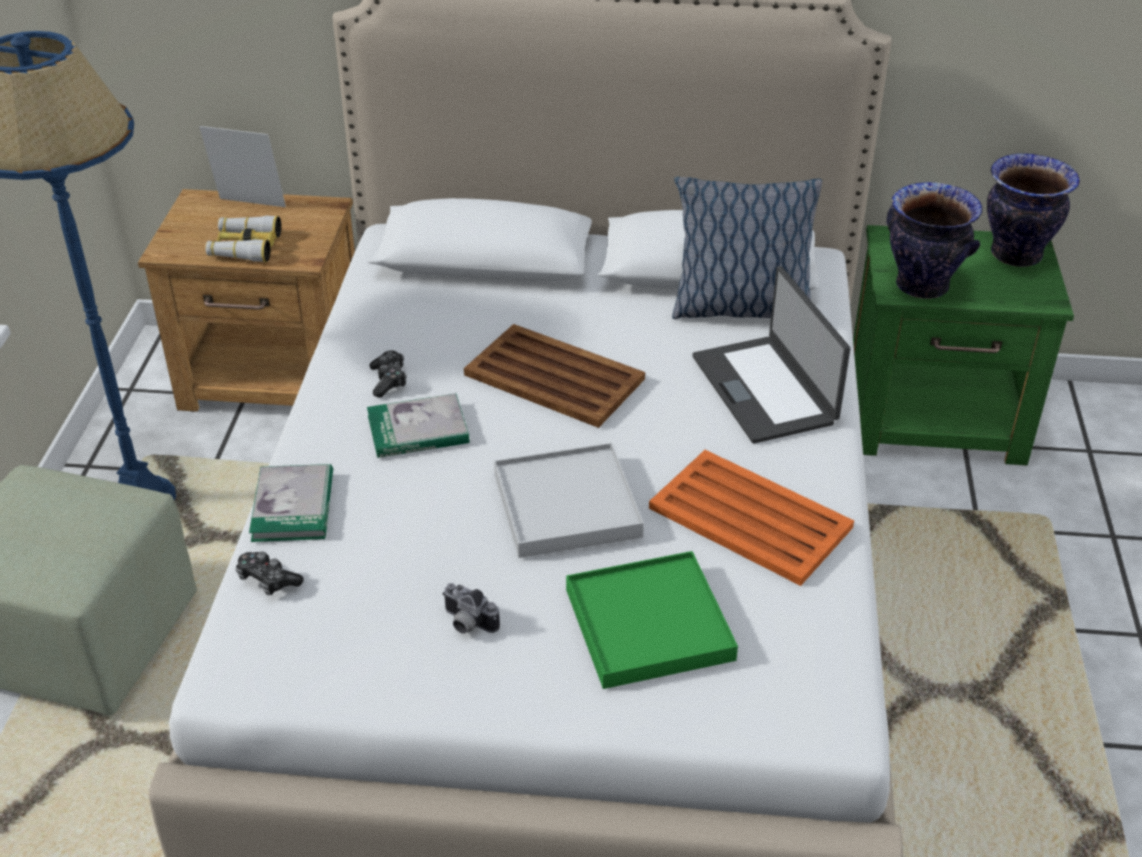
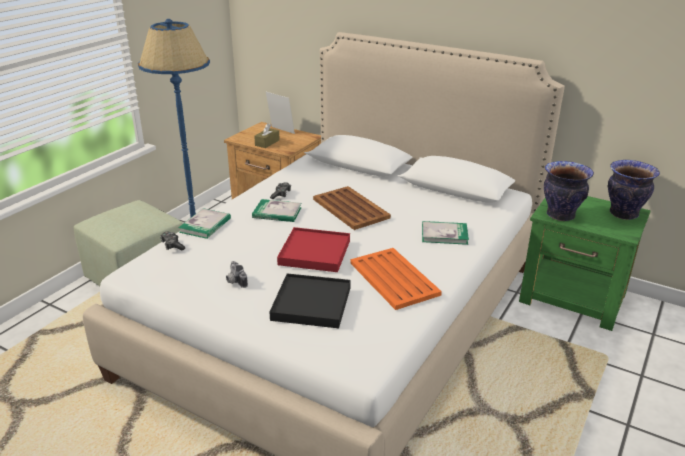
camera: 25 degrees right, 10 degrees down
(245, 247) = (267, 143): binoculars -> brown tissue box
(566, 505) = (314, 253): white tray -> red tray
(648, 625) = (311, 304): green tray -> black tray
(739, 309) = (458, 204): pillow -> none
(765, 389) = (444, 234): laptop -> book

